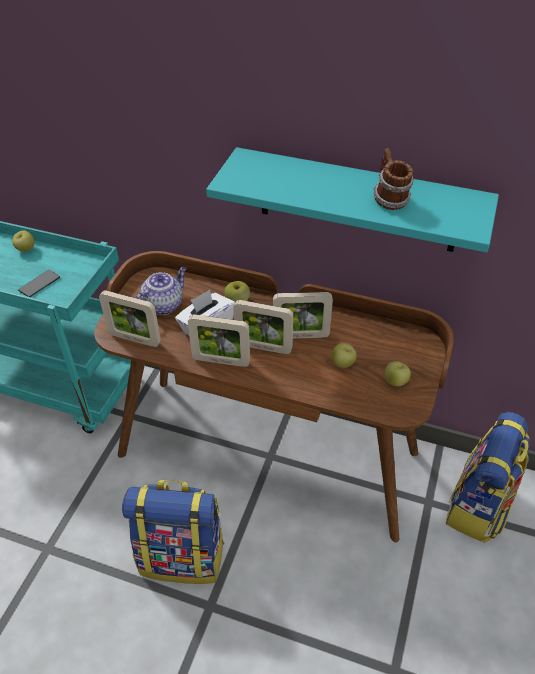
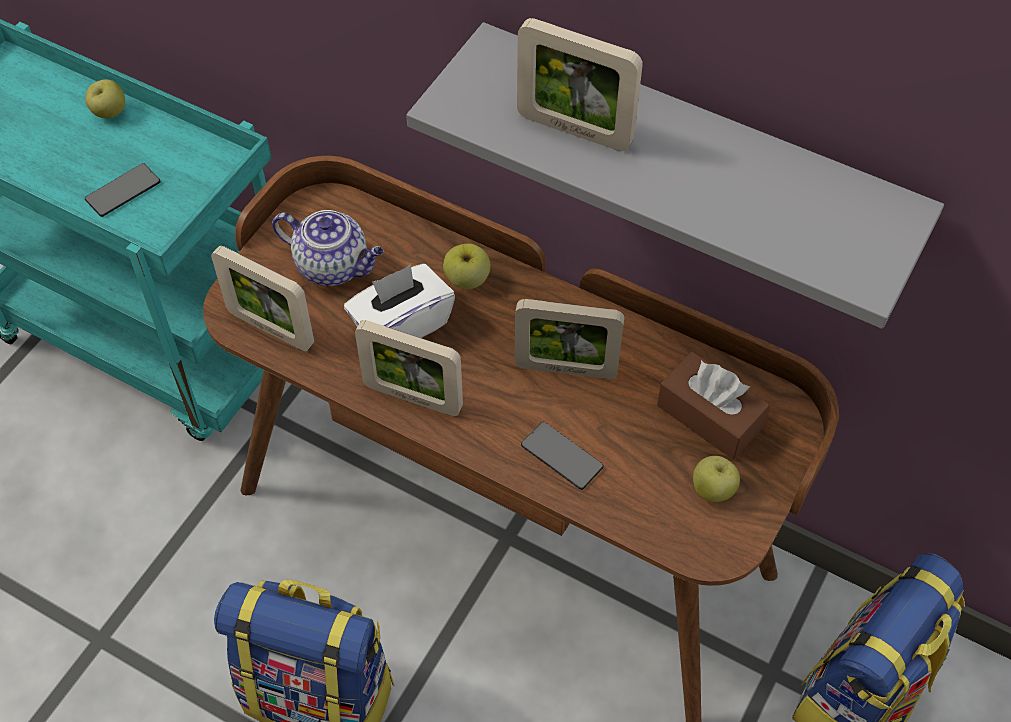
camera: 10 degrees right, 10 degrees up
(163, 305) = (334, 266): teapot -> teapot turned 60 degrees clockwise
(263, 347) = (493, 382): picture frame -> picture frame (574, 130)
(310, 377) = (562, 456): none -> phone
(343, 363) = (627, 437): apple -> none
(357, 201) = (693, 156): turquoise shelf -> grey shelf
(383, 347) = (709, 416): none -> brown tissue box
(389, 200) = (732, 189): mug -> none

